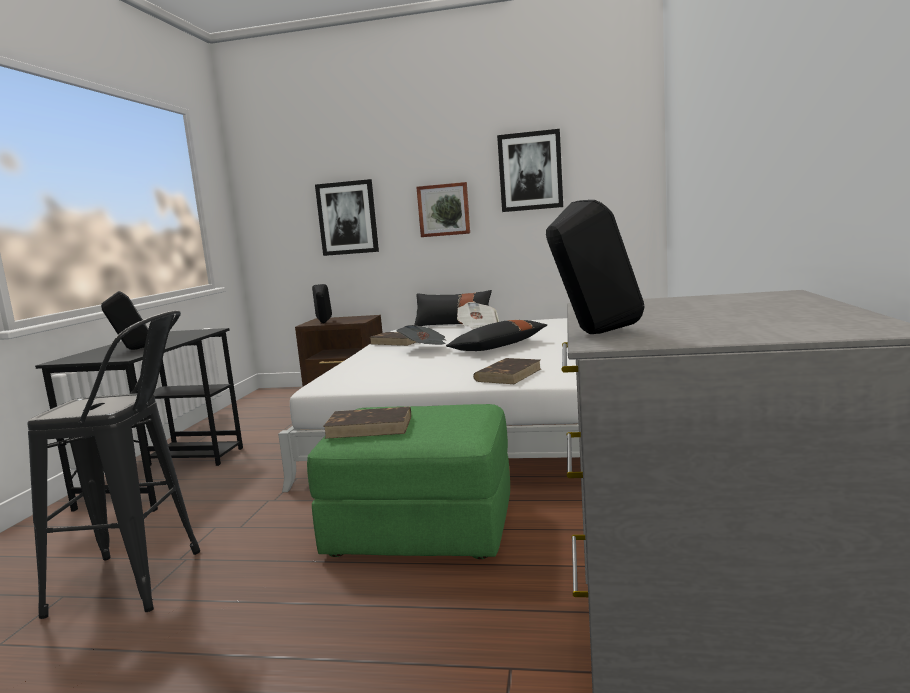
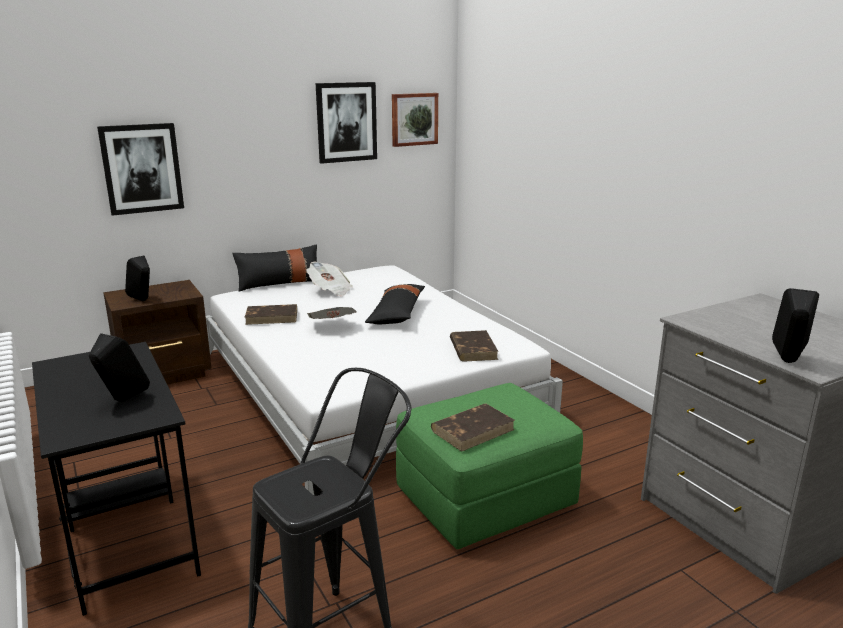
camera: 40 degrees left, 10 degrees up
(444, 210) = (259, 160): picture -> picture (414, 119)

